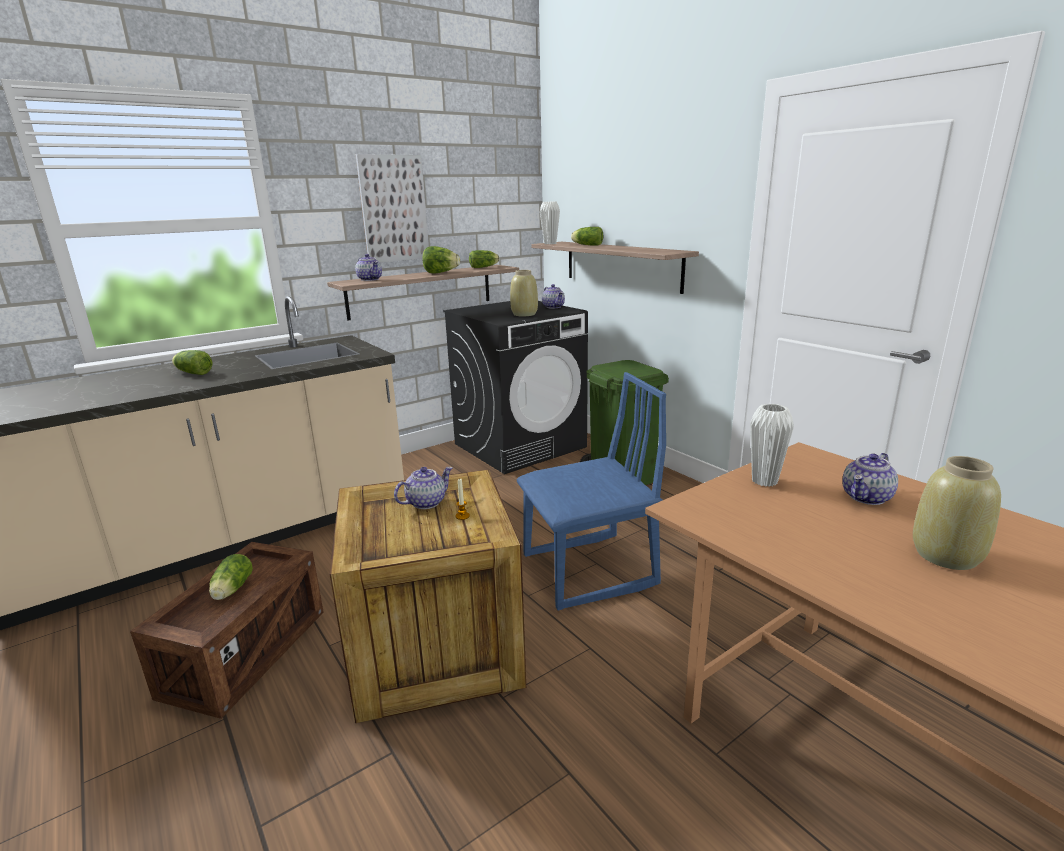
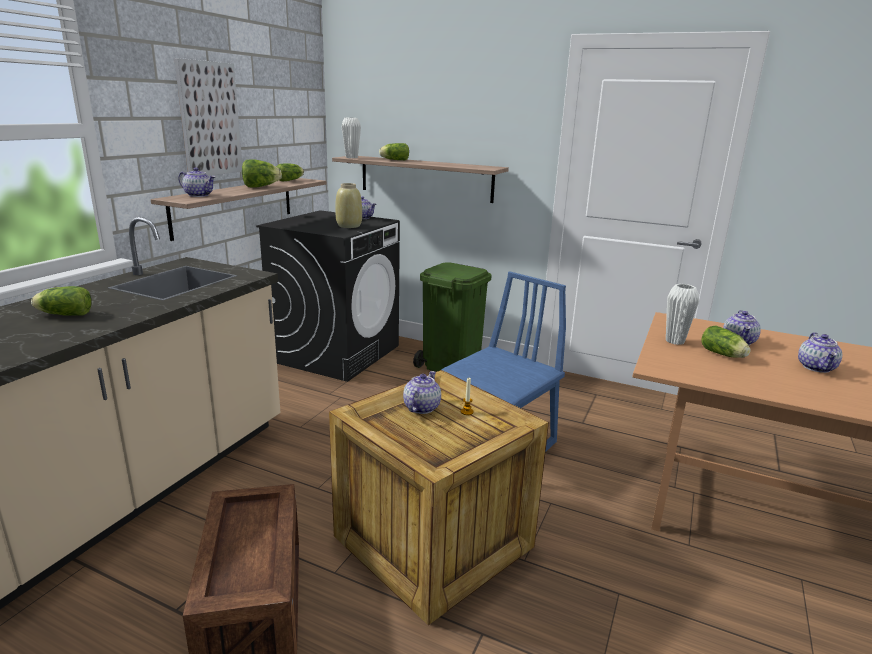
camera: 30 degrees left, 0 degrees up
(231, 590) = (248, 543): lettuce -> lettuce (723, 355)
(947, 556) = (817, 367): beige vase -> teapot

